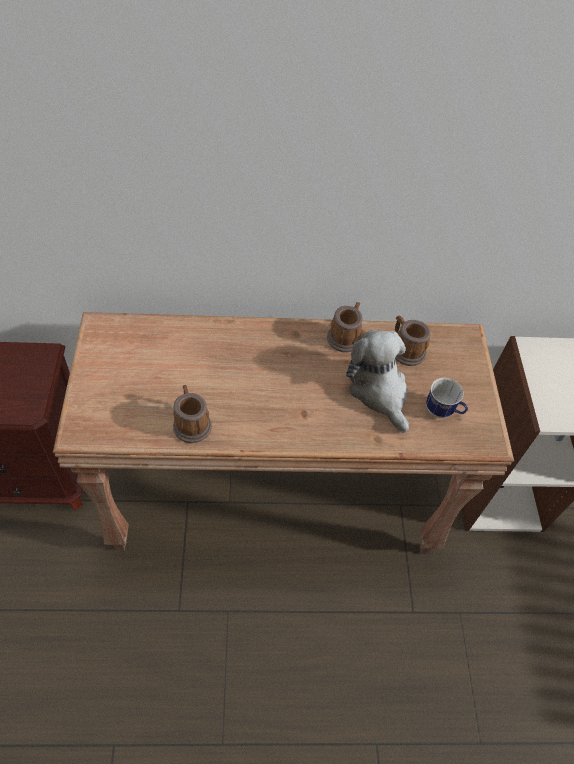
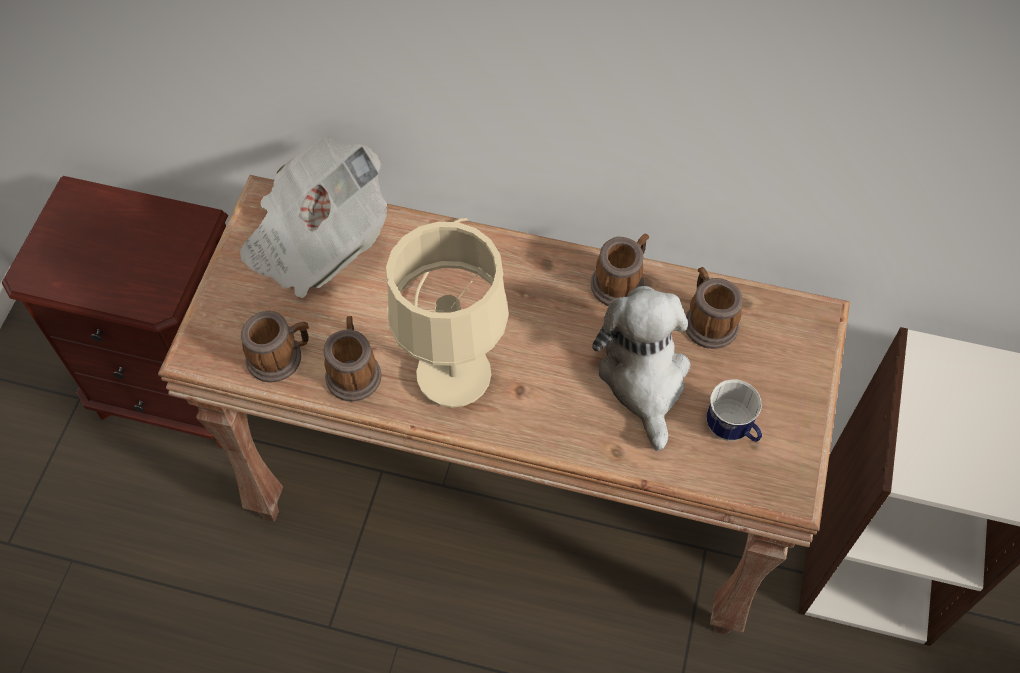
camera: 20 degrees right, 5 degrees up
(138, 423) = (280, 357): none -> mug
(141, 345) = (317, 241): none -> newspaper
(252, 403) = (449, 359): none -> beige table lamp

